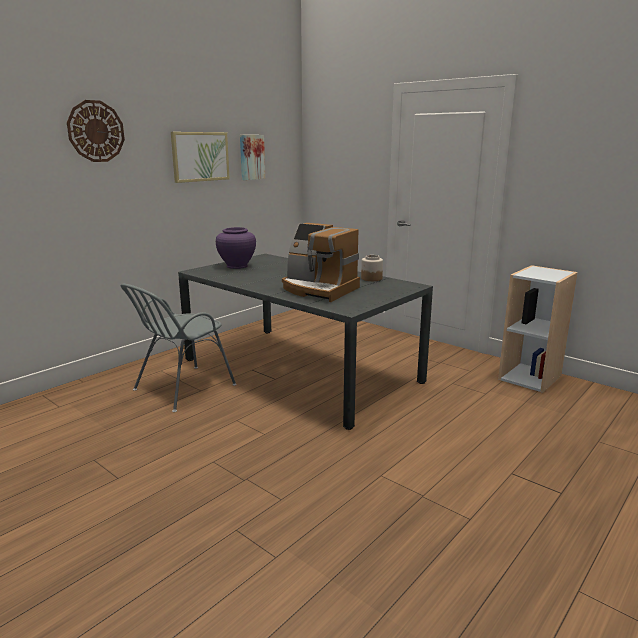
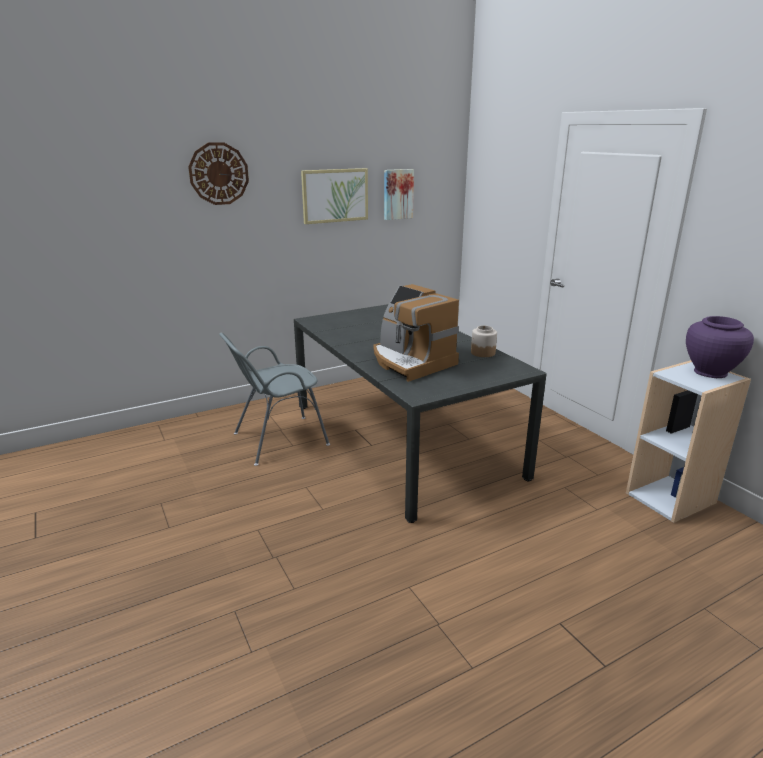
camera: 20 degrees right, 5 degrees up
(237, 266) = (355, 318): purple vase -> purple vase (710, 372)

